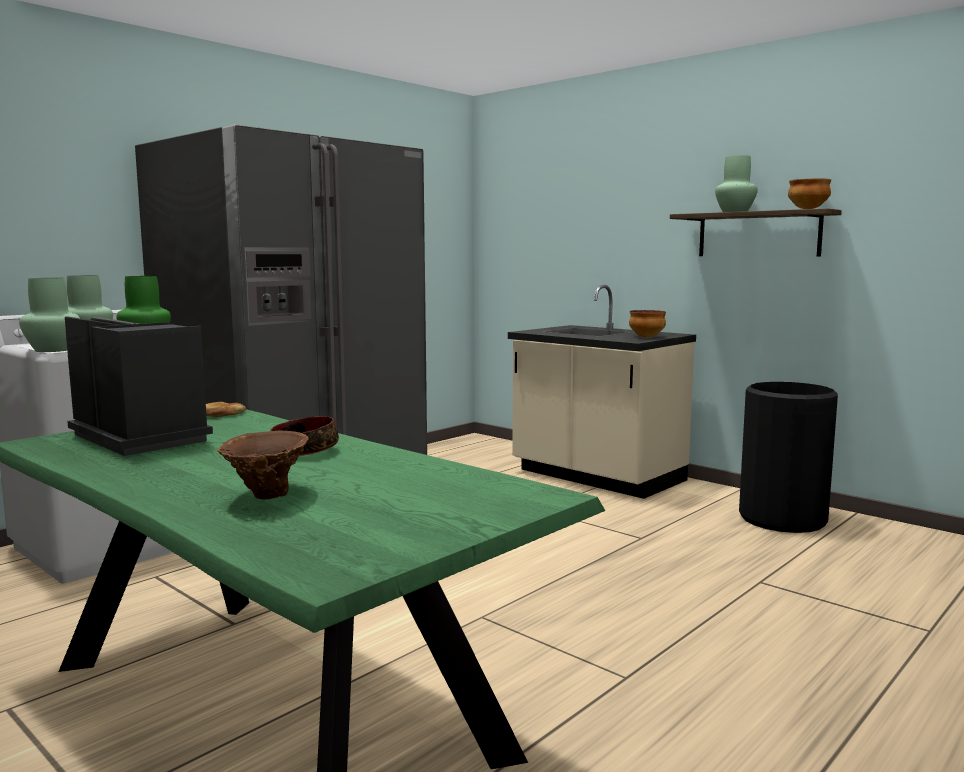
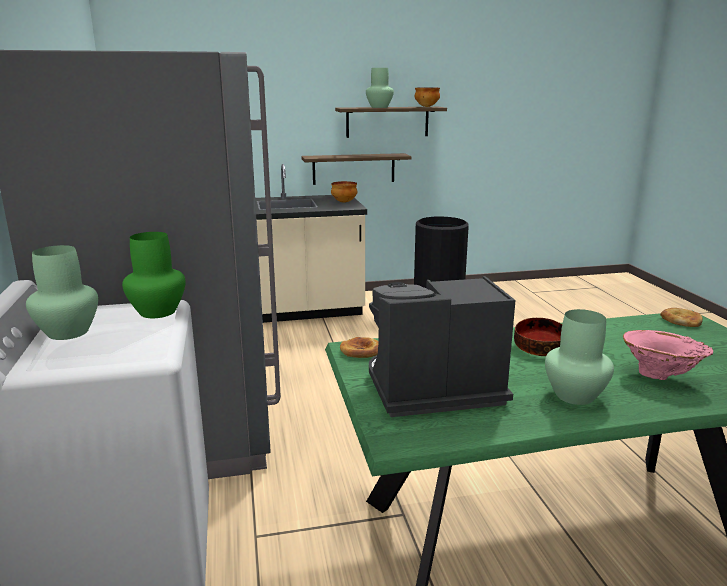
camera: 55 degrees left, 10 degrees up
(54, 350) = (141, 354): green vase -> green vase (575, 395)
(265, 496) = (660, 377): brown vase -> pink vase
(526, 493) = (681, 320): none -> bread
(707, 300) = (353, 168): none -> shelf

